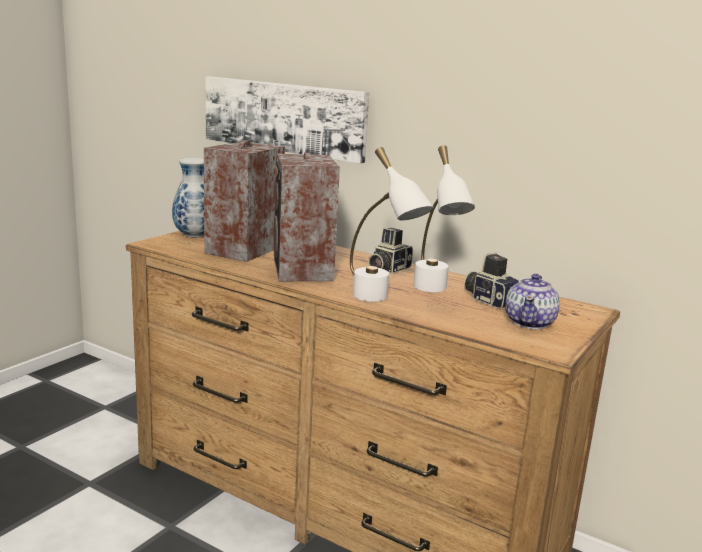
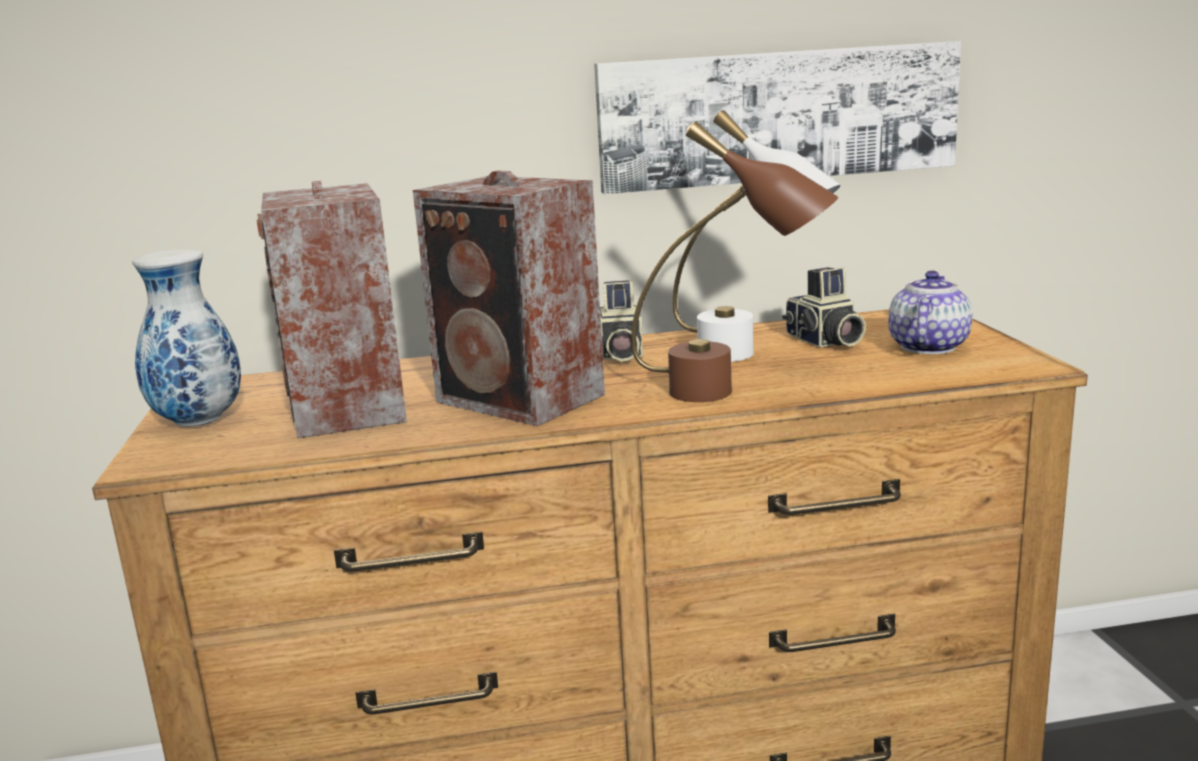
camera: 40 degrees left, 0 degrees up
(284, 117) = (283, 136): picture -> picture (778, 116)
(380, 301) = (731, 392): white table lamp -> brown table lamp
(490, 300) = (824, 341): camera -> camera turned 120 degrees counterclockwise
(530, 322) = (927, 347): teapot -> teapot turned 135 degrees counterclockwise

